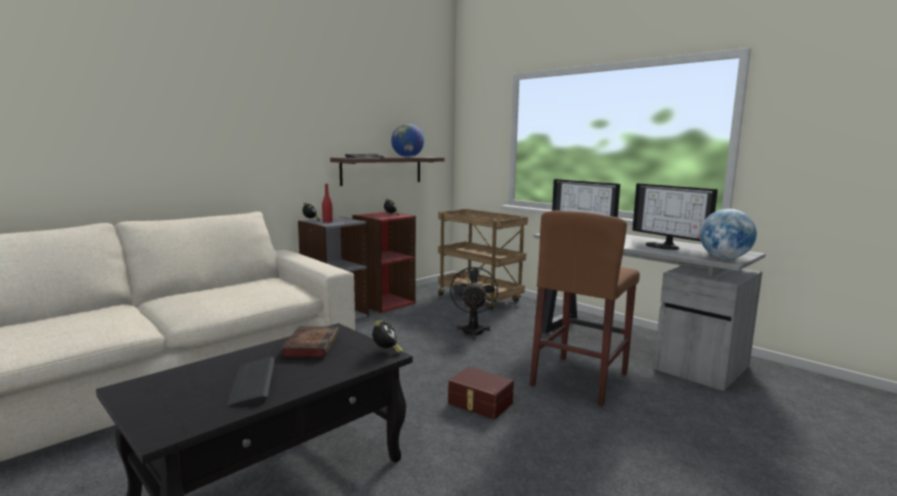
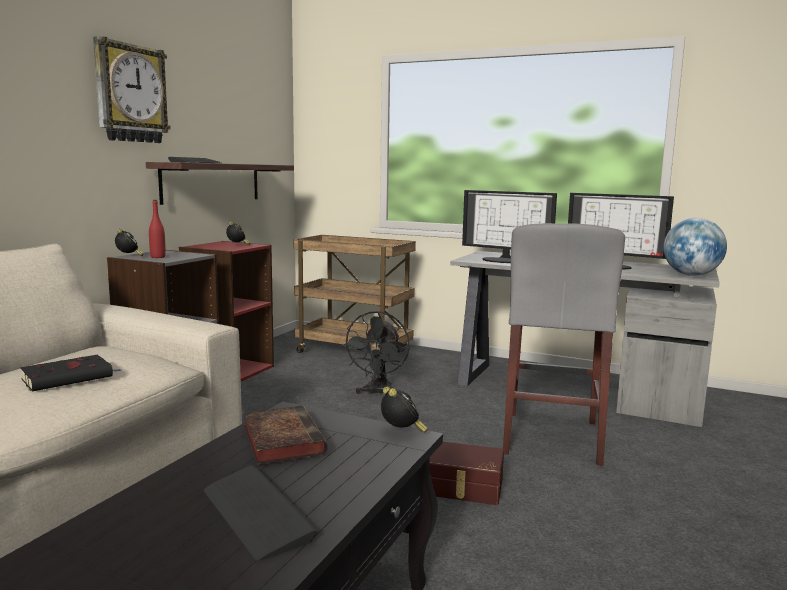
camera: 20 degrees left, 0 degrees up
(235, 295) = (70, 378): none -> black book
(320, 113) = (130, 93): none -> wall clock
(407, 157) = (248, 163): globe -> none
(473, 330) = (378, 393): black fan -> black fan turned 150 degrees counterclockwise
(580, 379) = (551, 437): brown stool -> grey stool

